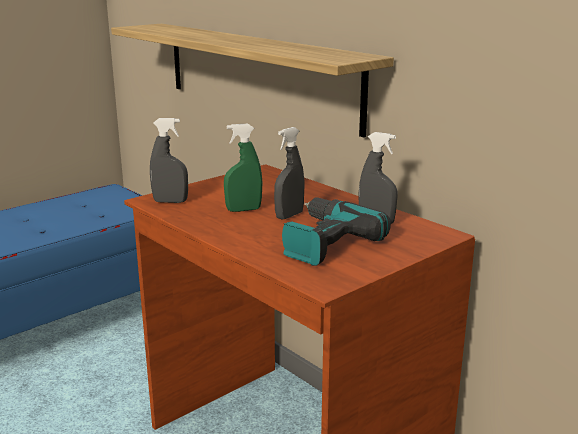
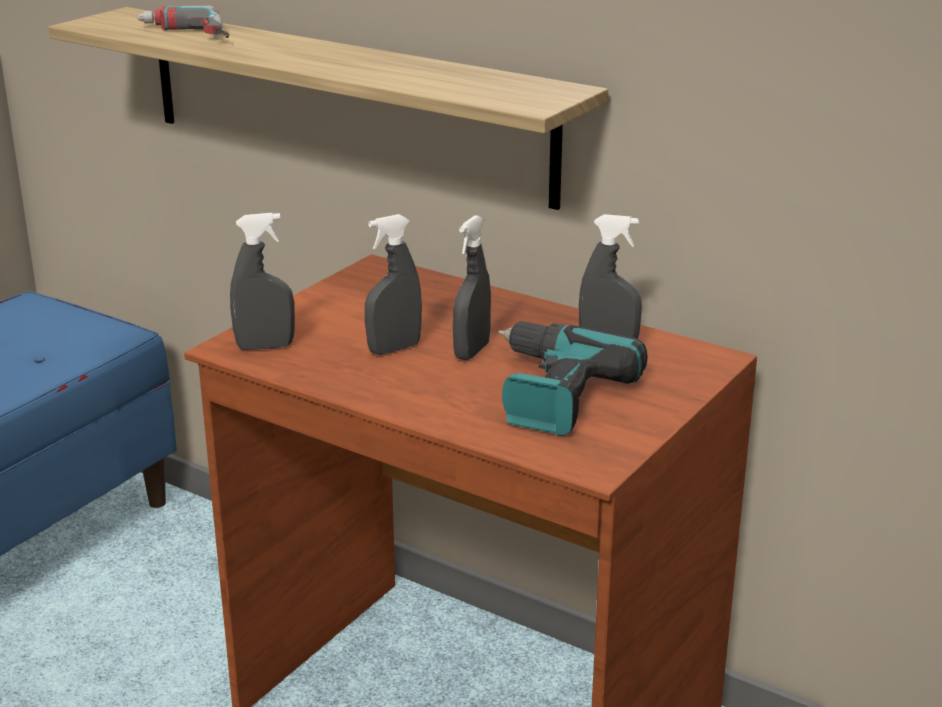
camera: 15 degrees left, 5 degrees up
(174, 32) = (183, 35): none -> power drill
(243, 210) = (394, 349): green spray bottle -> grey spray bottle

